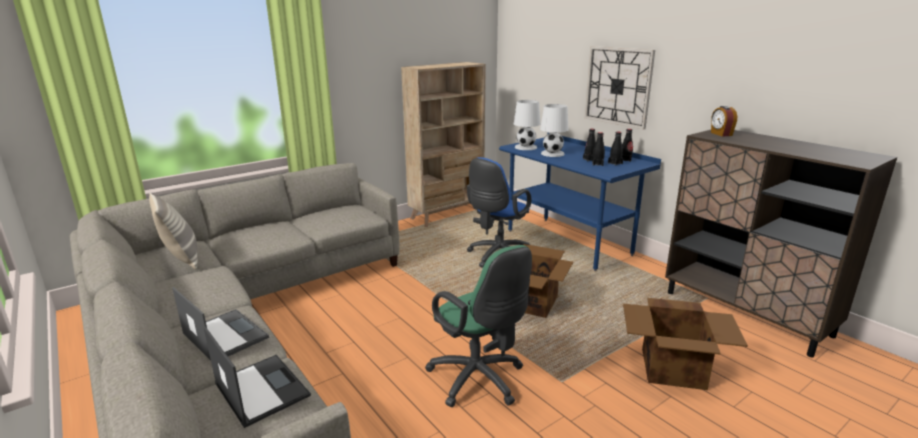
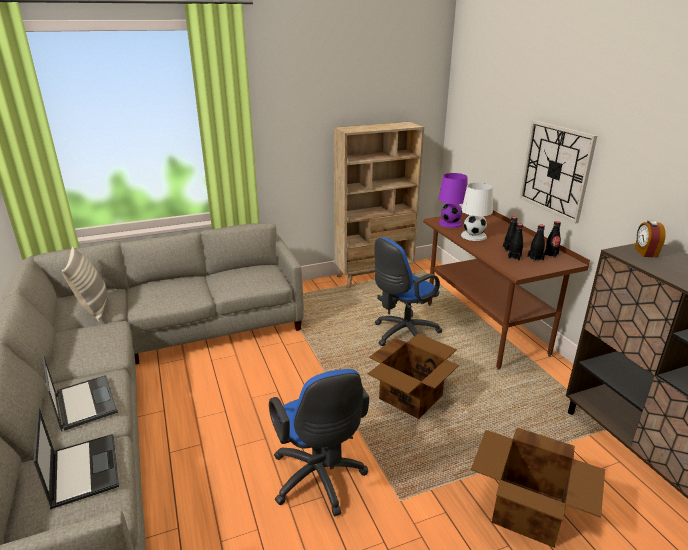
camera: 15 degrees right, 5 degrees up
(479, 381) = (319, 481): green office chair -> blue office chair
(526, 147) = (450, 223): white table lamp -> purple table lamp
(568, 243) = (485, 329): blue desk -> brown desk

